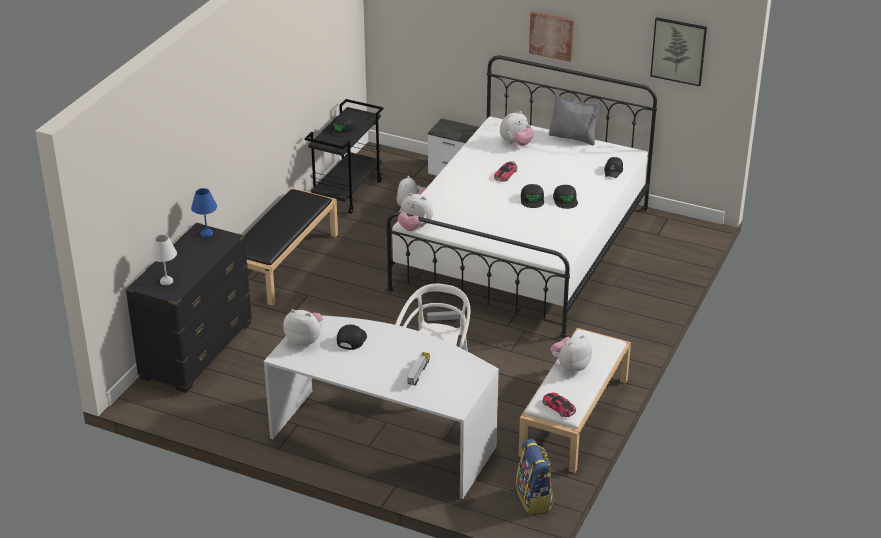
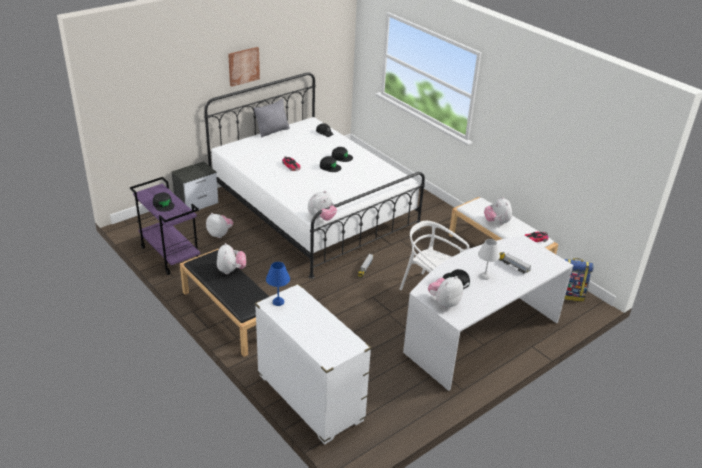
camera: 65 degrees left, 0 degrees up
(166, 281) = (332, 343): white table lamp -> white table lamp (484, 276)
(196, 351) = (309, 398): black dresser -> white dresser
(347, 192) = (169, 255): black cart -> purple cart
(516, 143) = (257, 150): plush toy -> plush toy (231, 270)
(678, 51) = (321, 39): picture -> none

